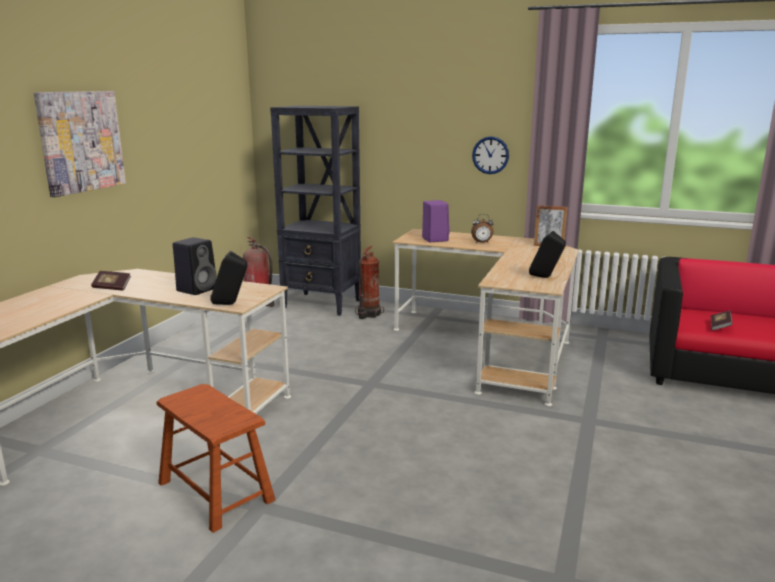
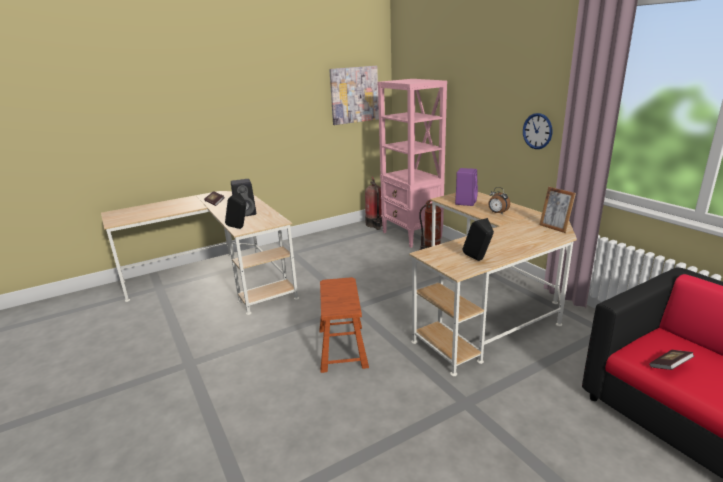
camera: 40 degrees right, 5 degrees up
(81, 141) = (225, 108): picture -> picture (354, 95)
(215, 491) = (184, 344): brown stool -> brown stool (342, 348)
(322, 304) = (411, 235): black bookcase -> pink bookcase

